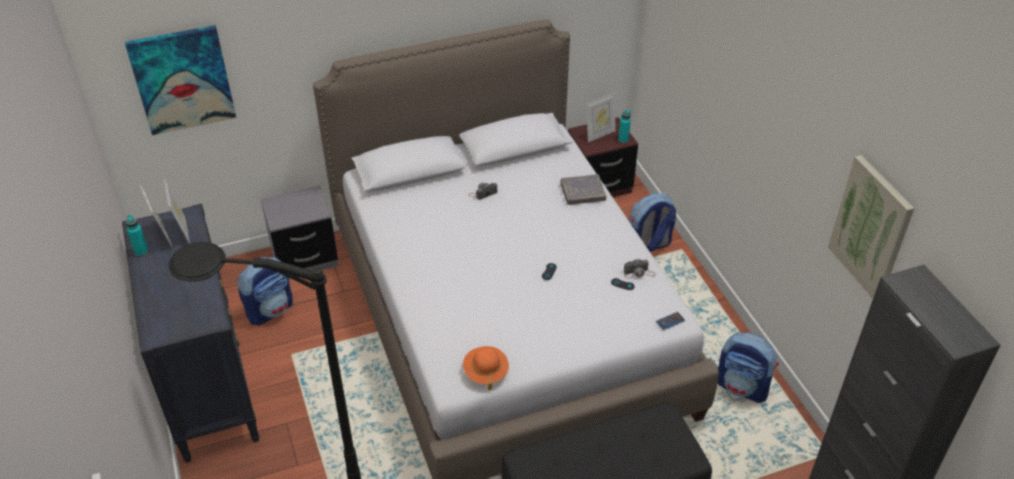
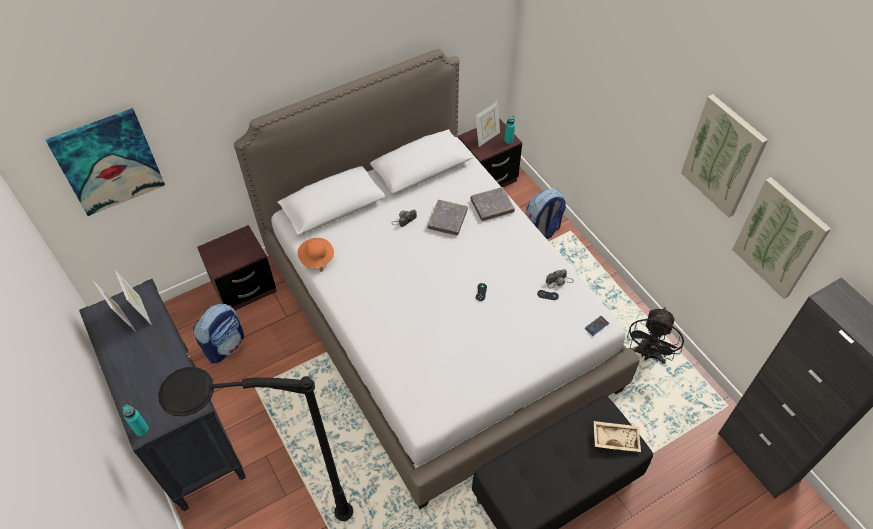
camera: 10 degrees left, 10 degrees up
(141, 251) = (106, 340): turquoise bottle -> turquoise bottle (142, 430)
(305, 258) = (244, 288): grey nightstand -> brown nightstand
(485, 372) = (449, 404): orange hat -> orange hat (316, 258)
(530, 199) = (447, 219): none -> grey book
(671, 445) = (615, 438): none -> beige tray
(742, 387) = (647, 355): backpack -> black fan
(820, 137) = (723, 156): none -> picture

